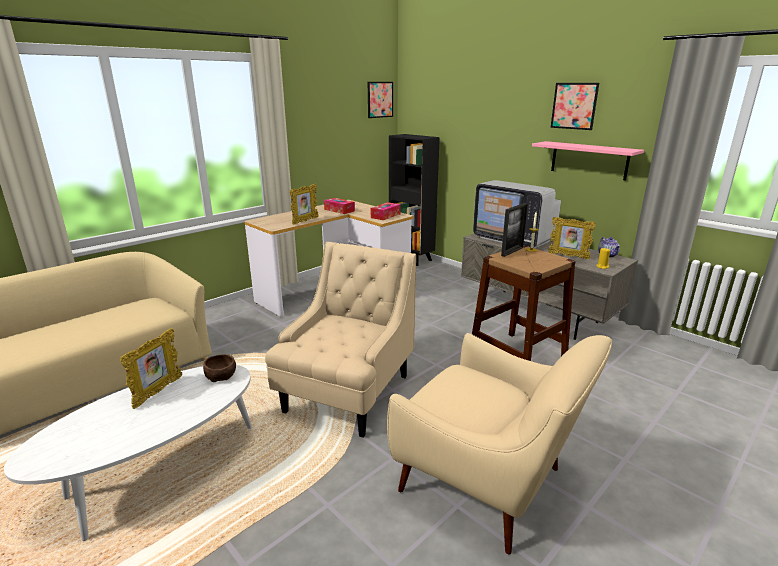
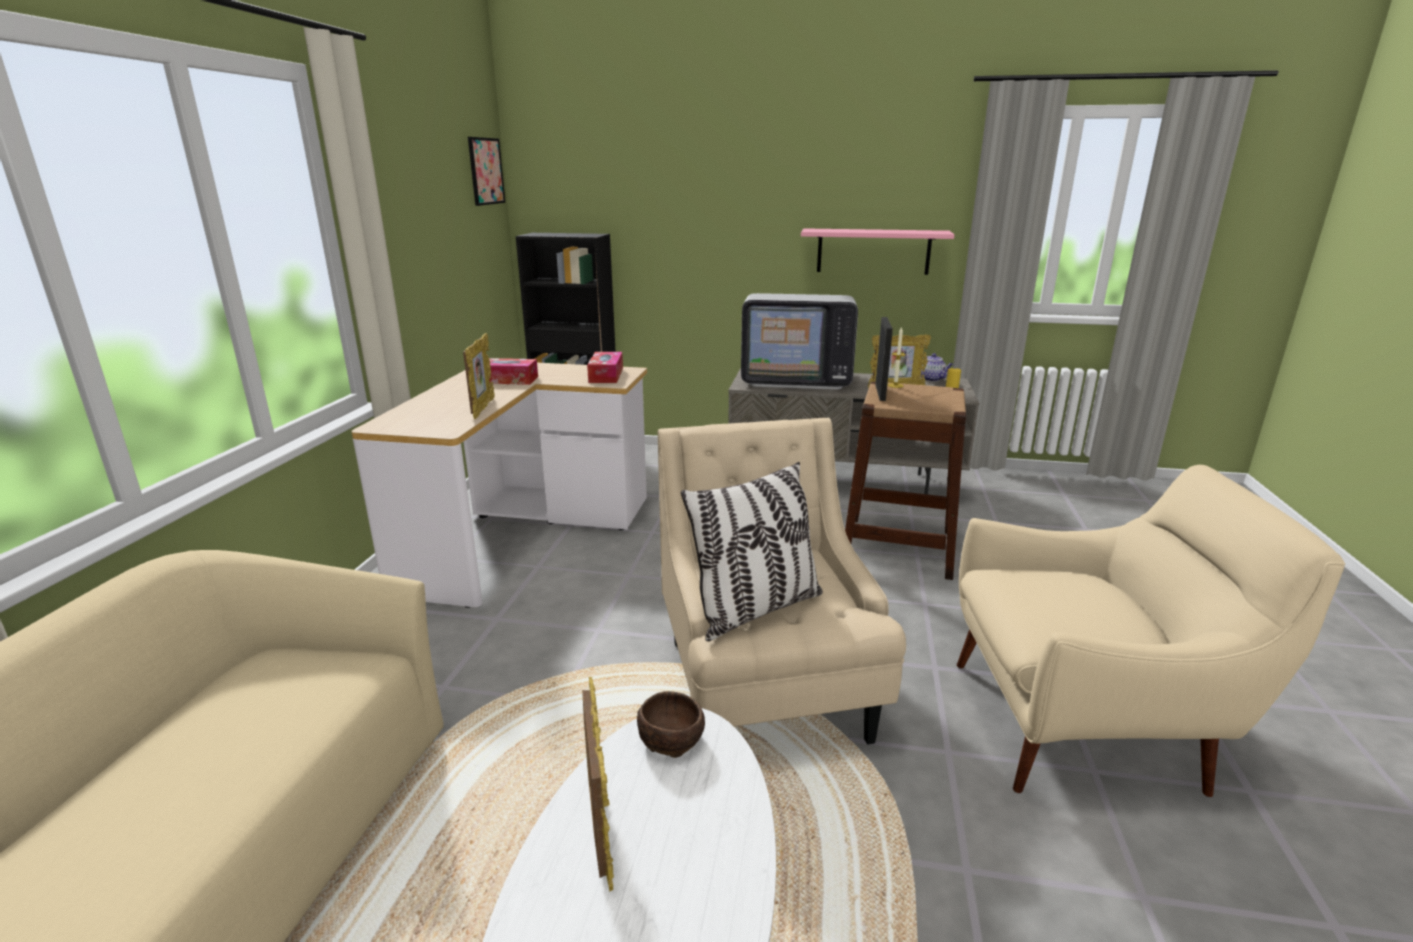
camera: 35 degrees left, 0 degrees up
(313, 340) = (756, 609): none -> pillow
(574, 106) = (844, 174): picture -> none

